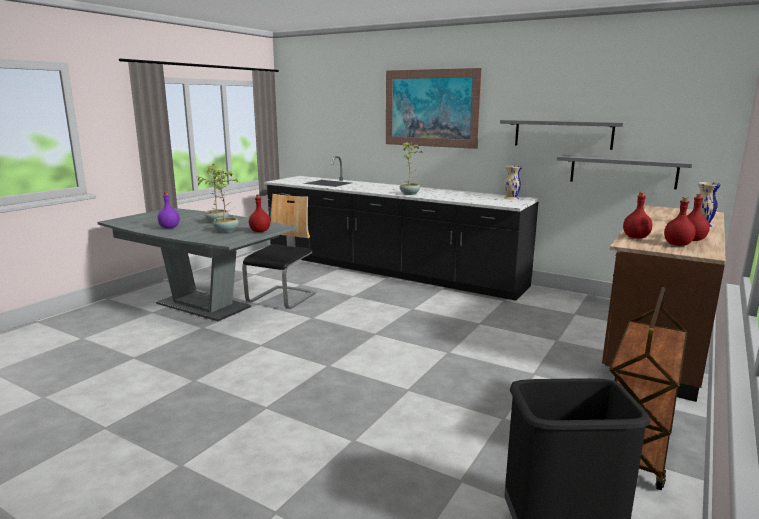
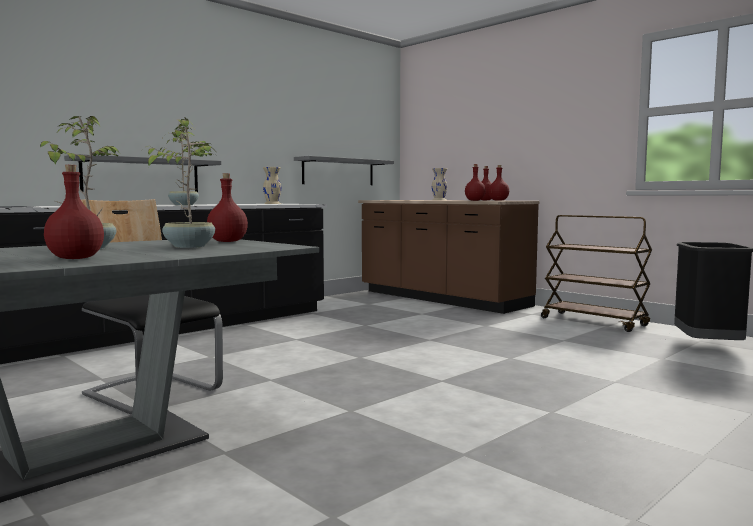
camera: 75 degrees left, 10 degrees down
(169, 227) = (75, 258): purple bottle -> red bottle
(431, 108) = (140, 93): picture -> none
(563, 134) = (291, 135): grey shelf -> grey shelf (142, 175)

